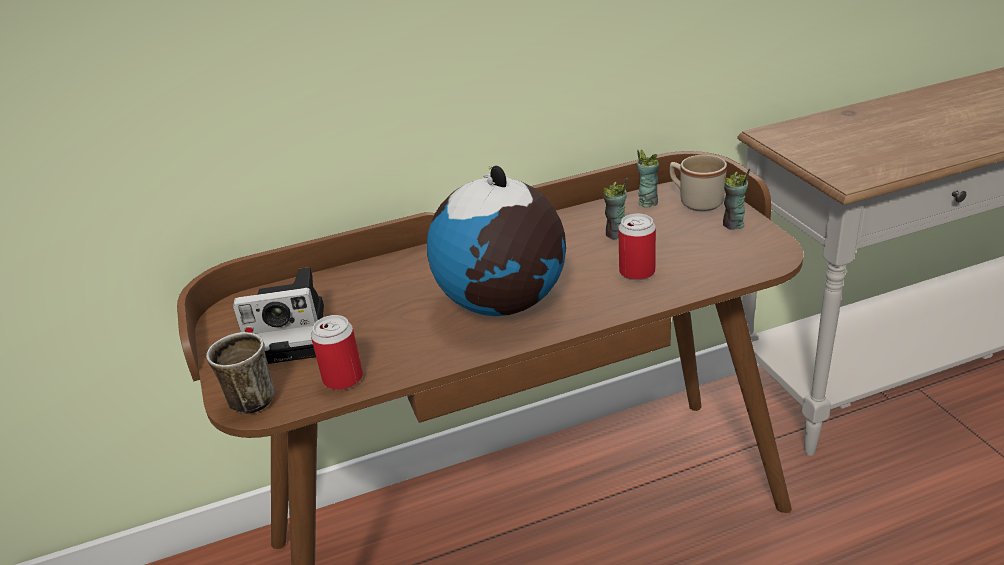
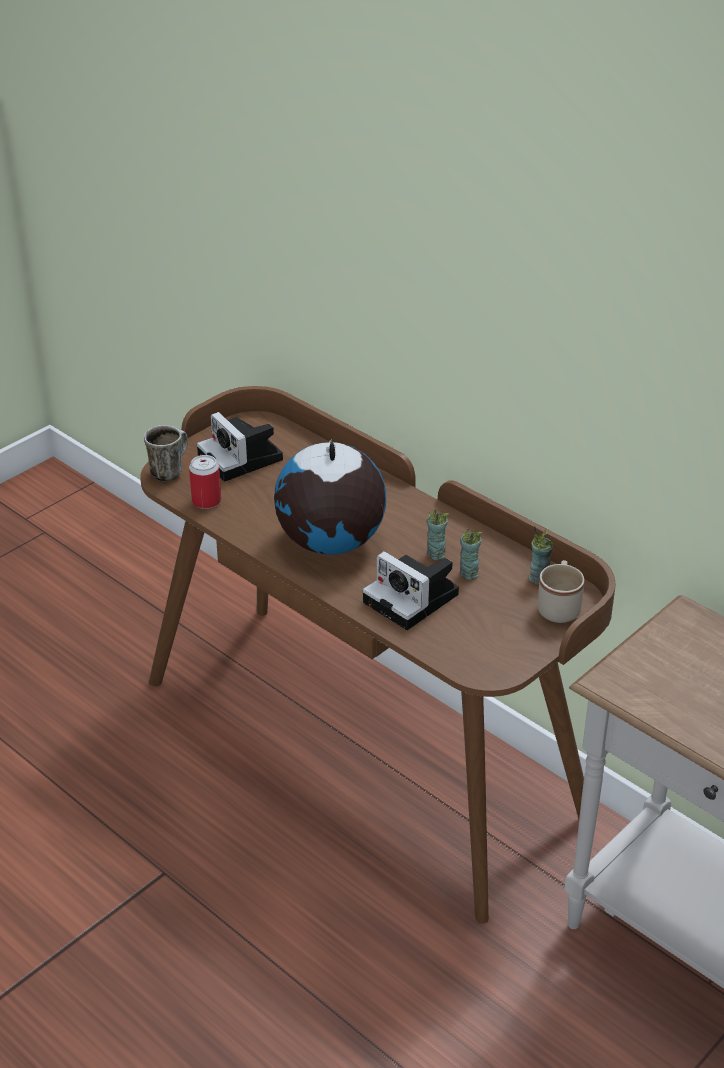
camera: 60 degrees right, 5 degrees up
(637, 272) = (414, 599): can -> camera
(733, 225) = (528, 638): cup -> cup (435, 554)

